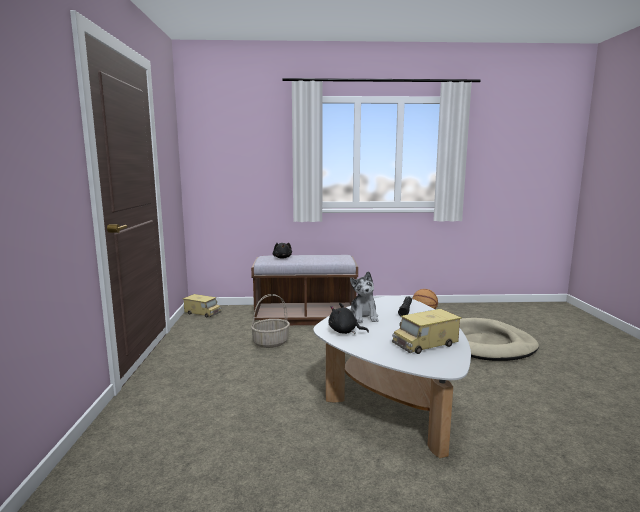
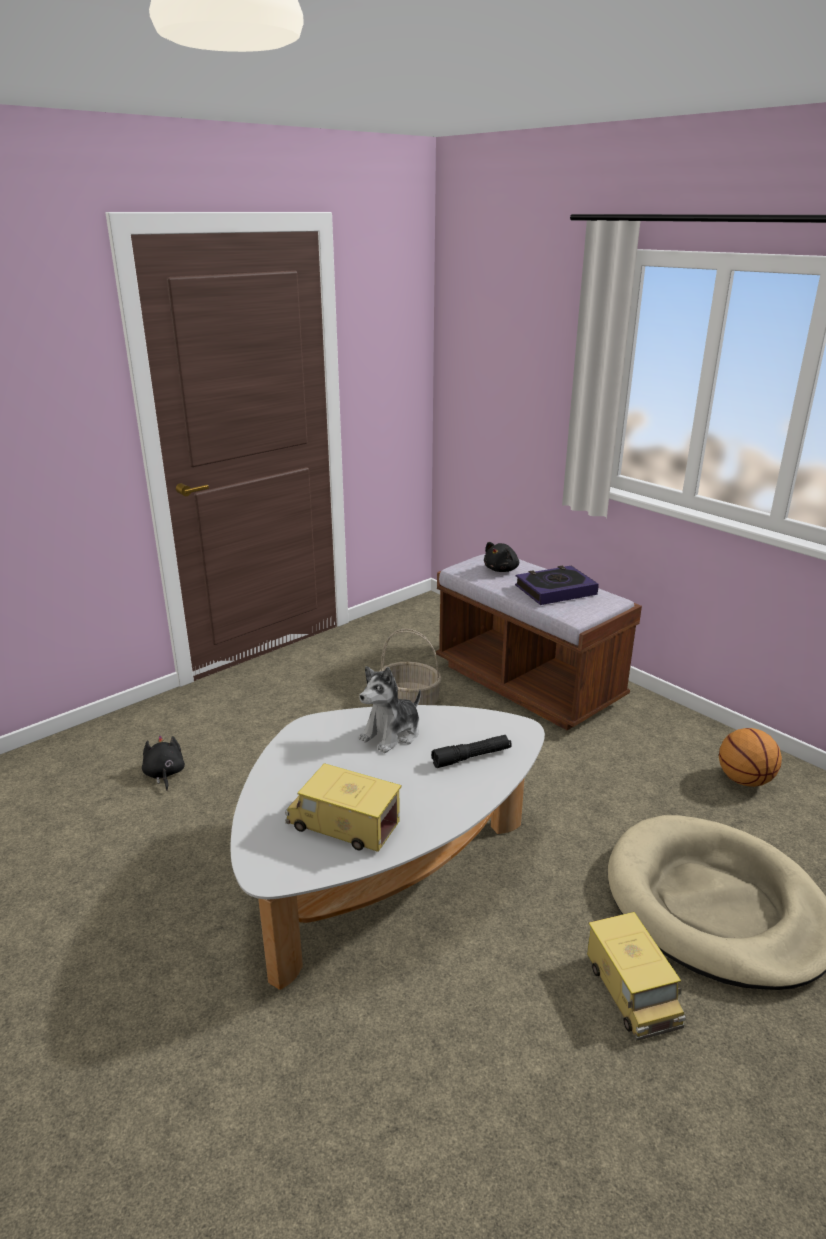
camera: 50 degrees right, 15 degrees up
(202, 313) = (422, 611): toy truck -> toy truck (632, 991)
(319, 257) = (555, 590): none -> book
(345, 332) = (315, 743): black plush toy -> black plush toy (164, 774)

